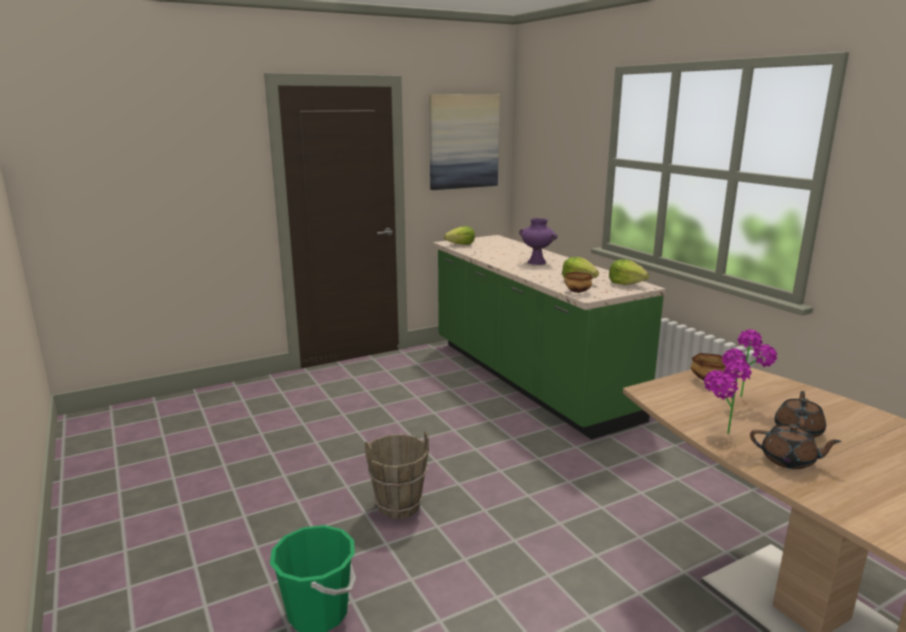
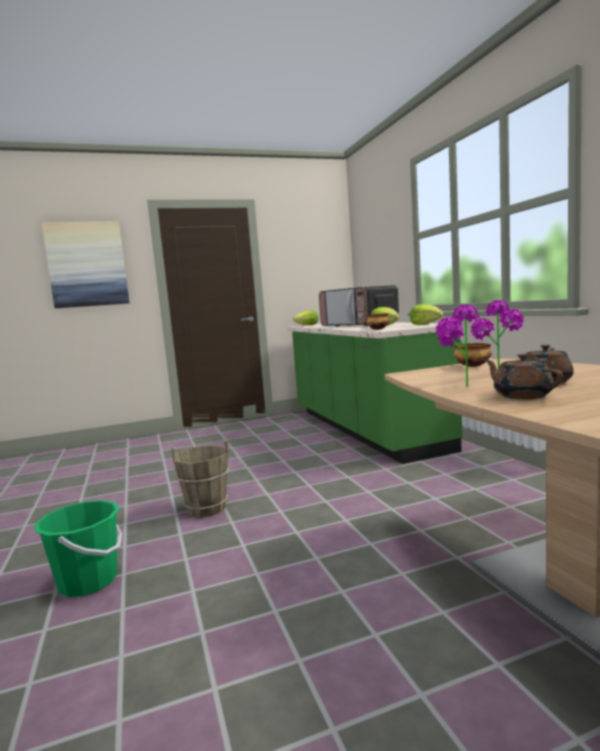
camera: 10 degrees right, 10 degrees down
(463, 141) = (309, 248): picture -> picture (87, 264)
(537, 262) = (360, 325): purple vase -> microwave
(789, 460) = (521, 395): brown teapot -> brown teapot turned 150 degrees counterclockwise

